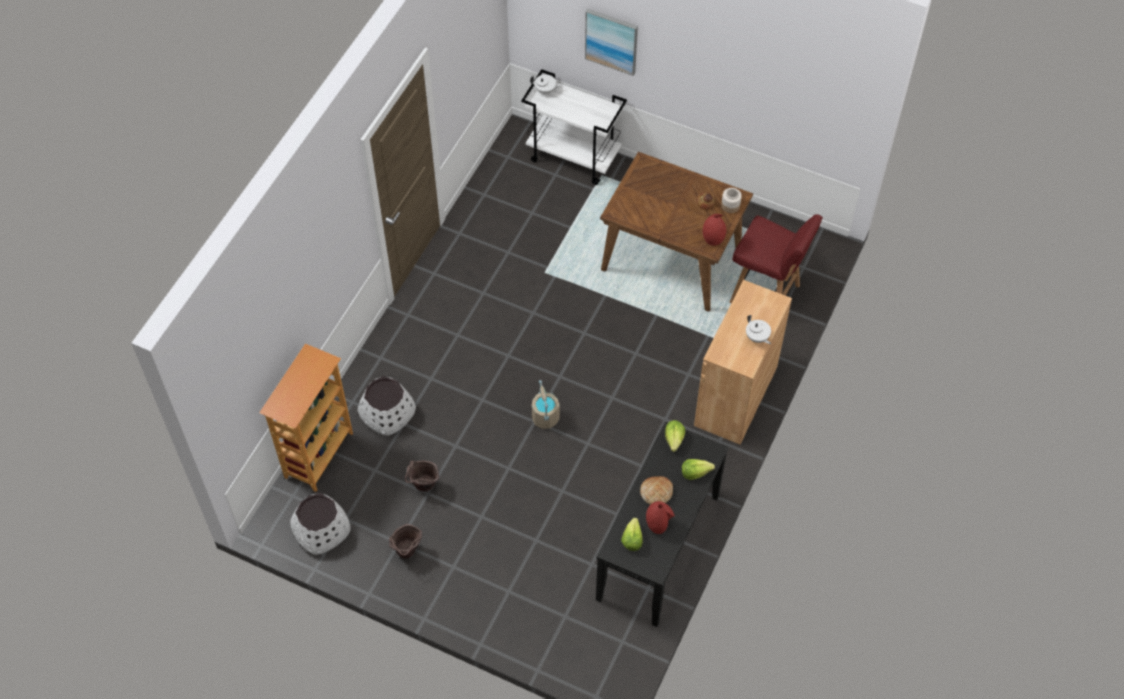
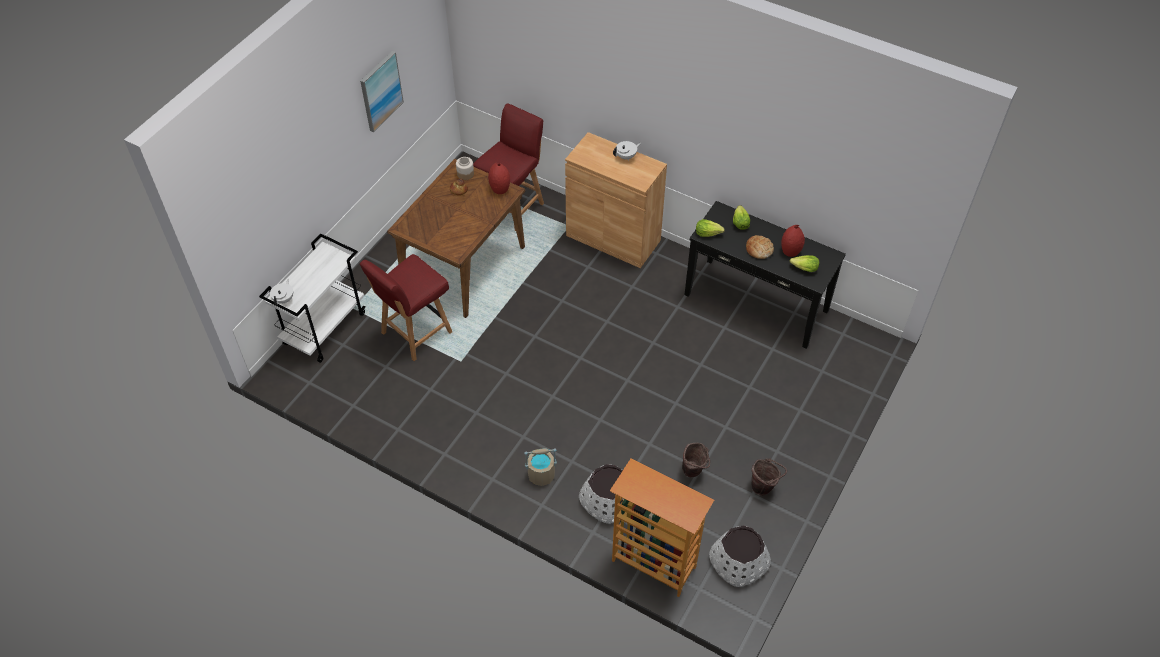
camera: 85 degrees left, 5 degrees down
(545, 417) = (623, 371): beige bucket -> beige bucket (541, 474)
(576, 230) = (415, 333): none -> red chair
(611, 41) = (291, 194): picture -> picture (380, 91)

